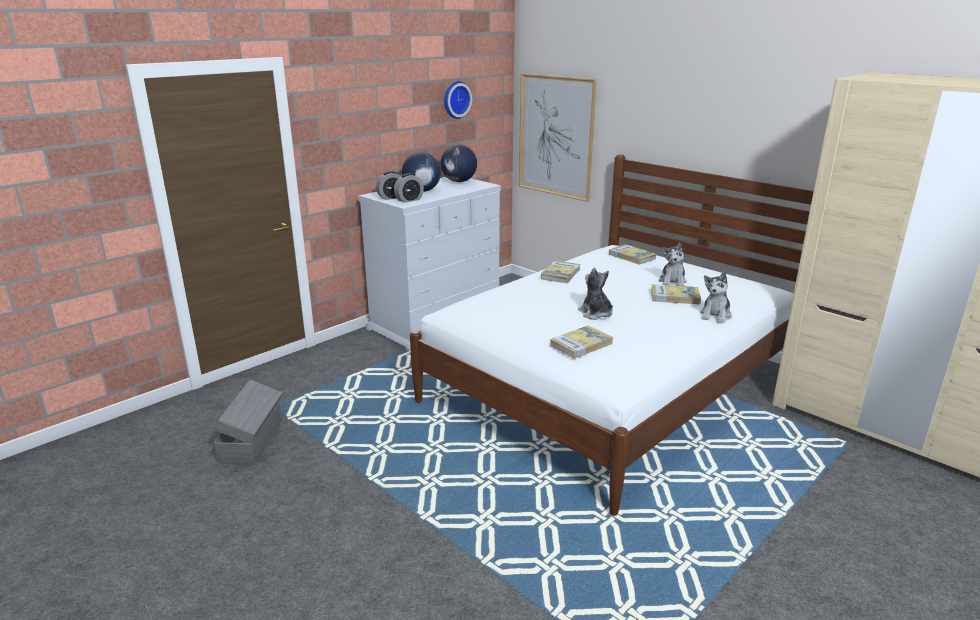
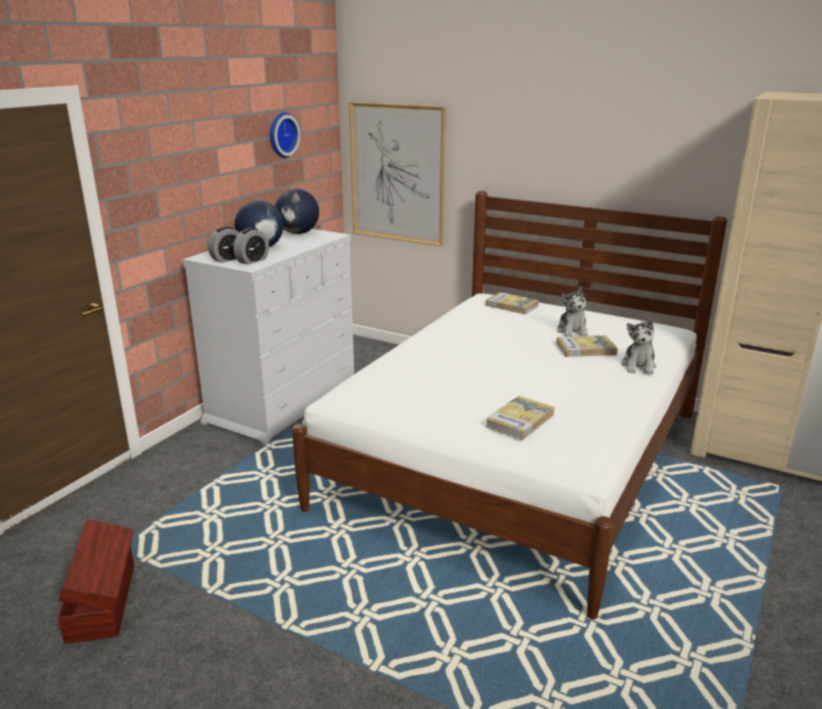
camera: 15 degrees left, 0 degrees up
(253, 440) = (104, 601): grey storage box -> brown storage box
(560, 274) = (447, 334): book -> none
(596, 314) = (514, 380): plush toy -> none

